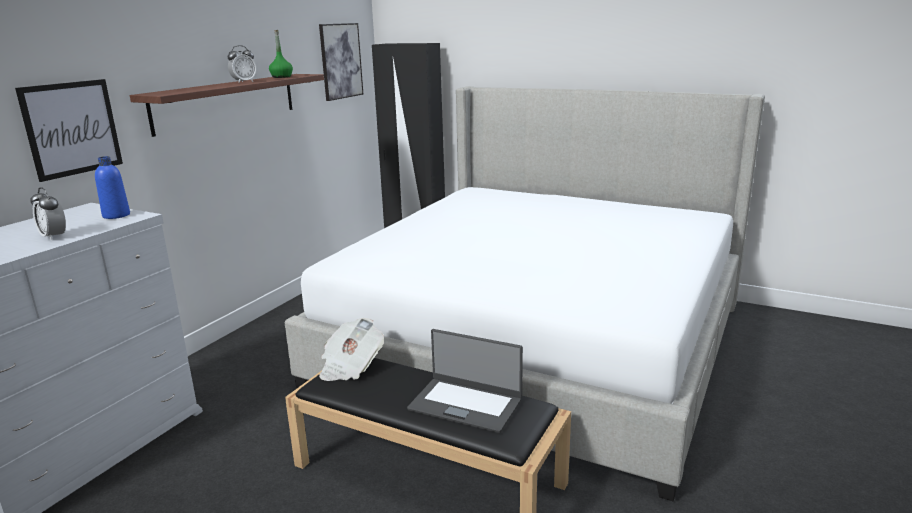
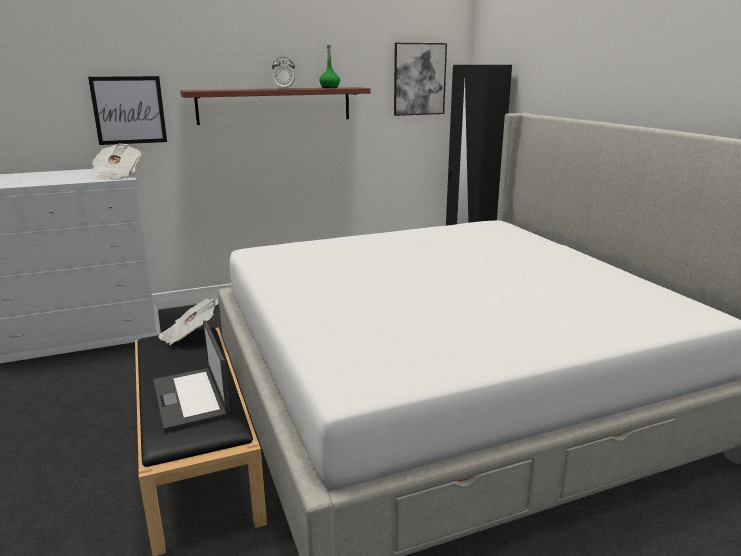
camera: 40 degrees right, 0 degrees up
(54, 236) = (59, 180): alarm clock -> none
(116, 215) = (116, 175): blue bottle -> newspaper

